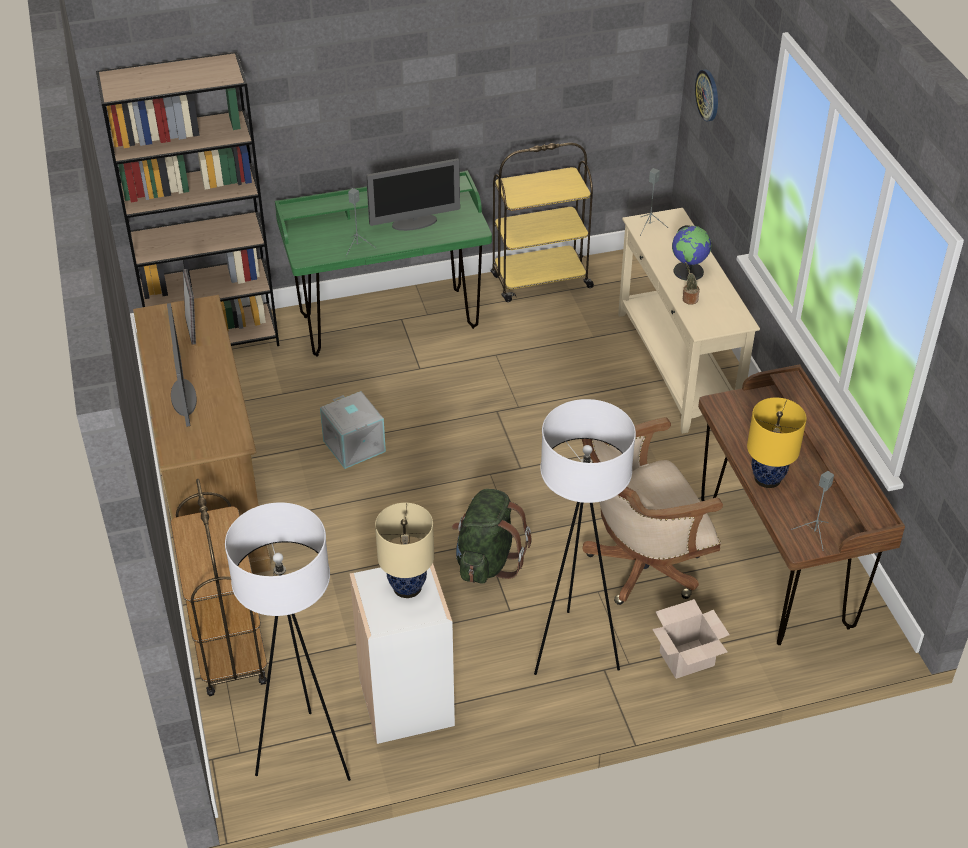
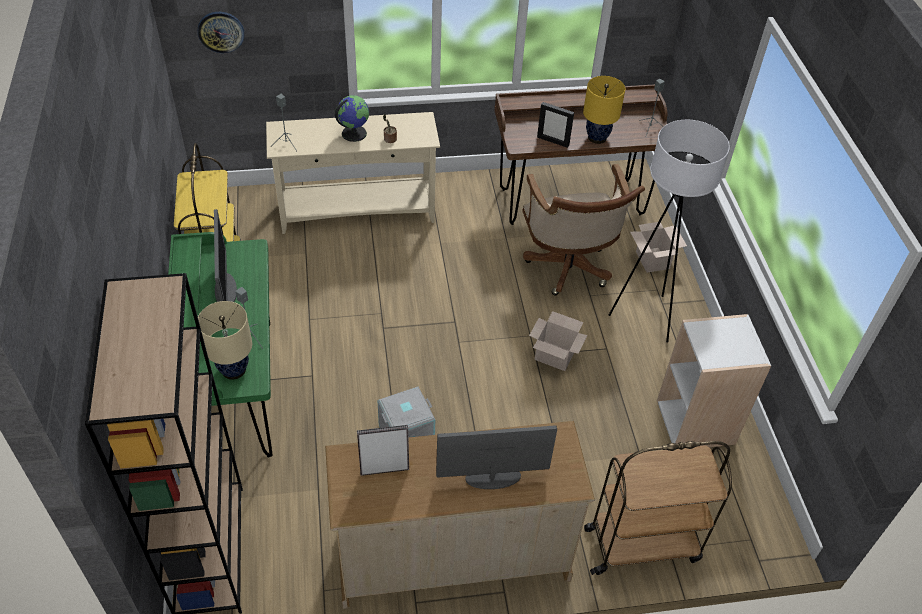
camera: 85 degrees left, 5 degrees up
(306, 756) = (750, 492): white floor lamp -> none
(407, 587) = (715, 336): beige table lamp -> beige table lamp (233, 369)
(487, 561) = (555, 355): green backpack -> cardboard box
(742, 436) = (553, 140): none -> picture frame

